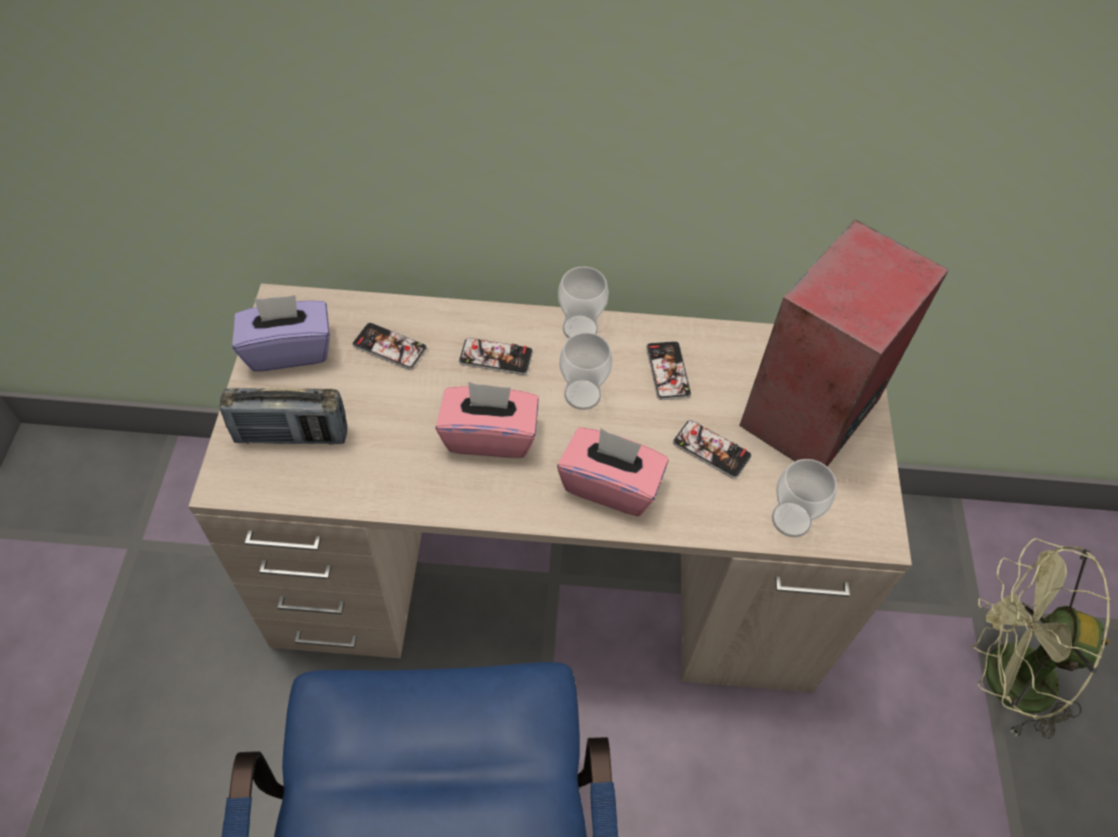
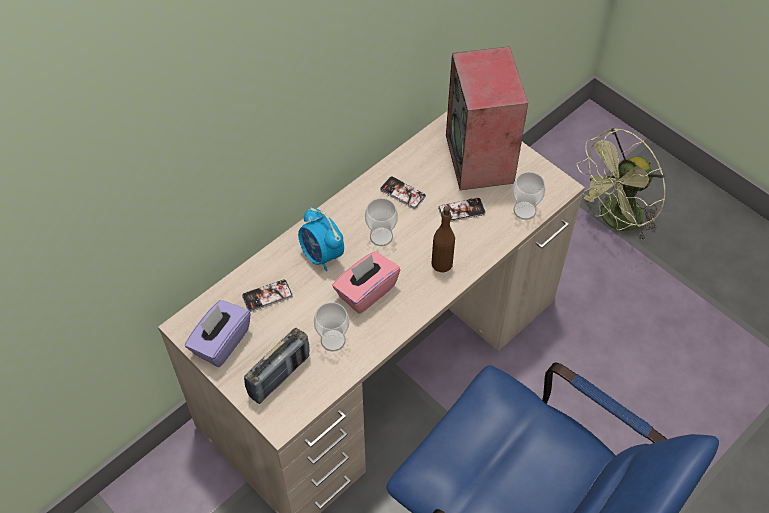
camera: 45 degrees left, 0 degrees up
(496, 357) = (322, 255): phone -> alarm clock
(580, 329) = (341, 208): cup -> cup (333, 340)
(610, 485) = (441, 263): pink tissue box -> brown bottle

